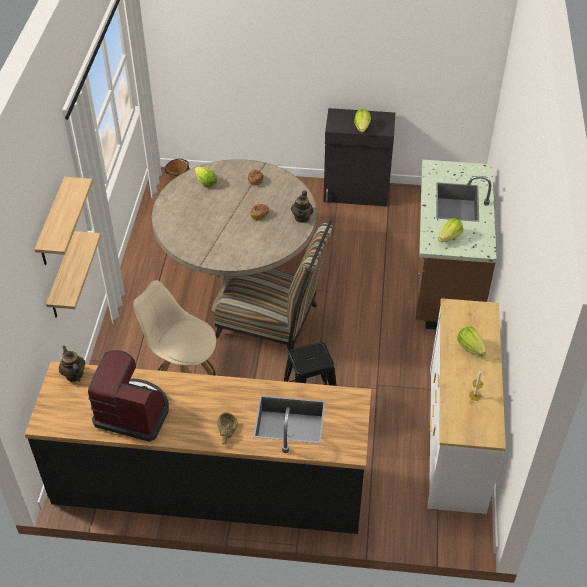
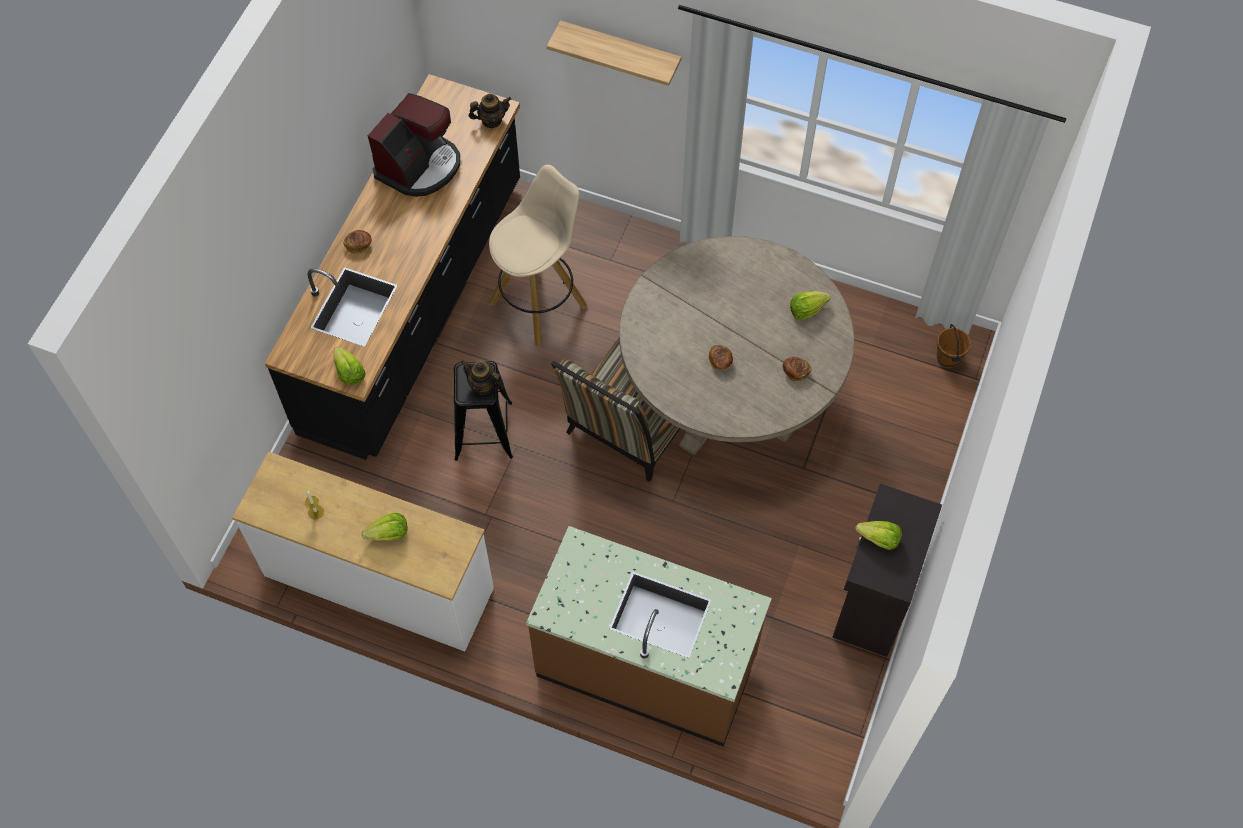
camera: 105 degrees right, 15 degrees up
(63, 277) = (613, 103): shelf -> none
(227, 432) = (359, 245): brown bowl -> bread
(302, 217) = (701, 412): teapot -> teapot (483, 386)
(449, 237) = (587, 575): lettuce -> lettuce (349, 373)

